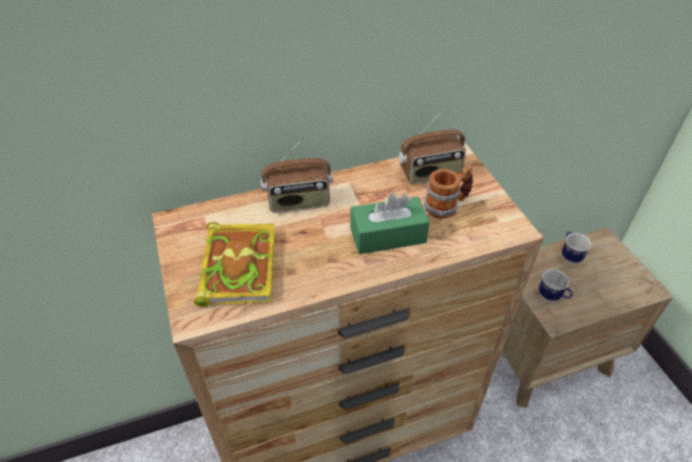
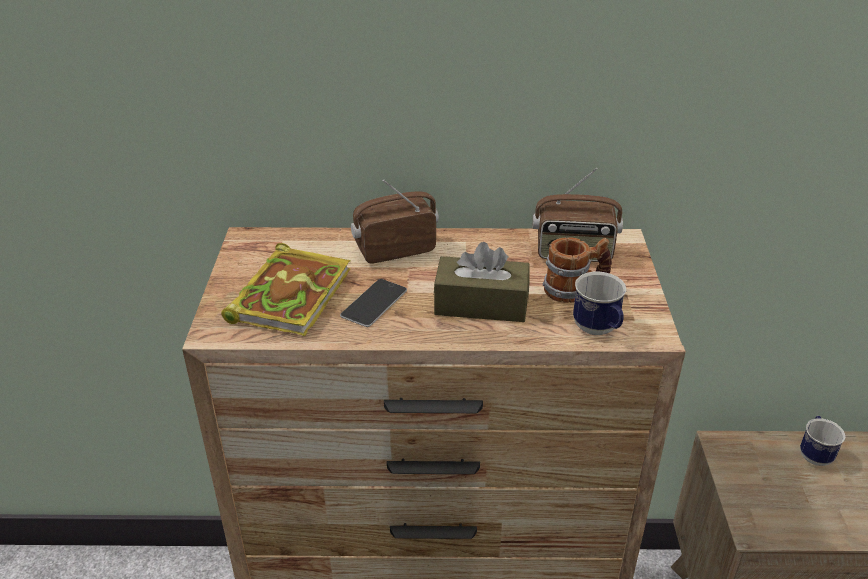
camera: 20 degrees right, 10 degrees down
(298, 202) = (395, 249): radio -> radio turned 150 degrees clockwise
(308, 255) = (374, 303): none -> phone
(388, 235) = (481, 304): green tissue box -> brown tissue box
(552, 297) = (762, 500): mug -> mug (598, 330)

